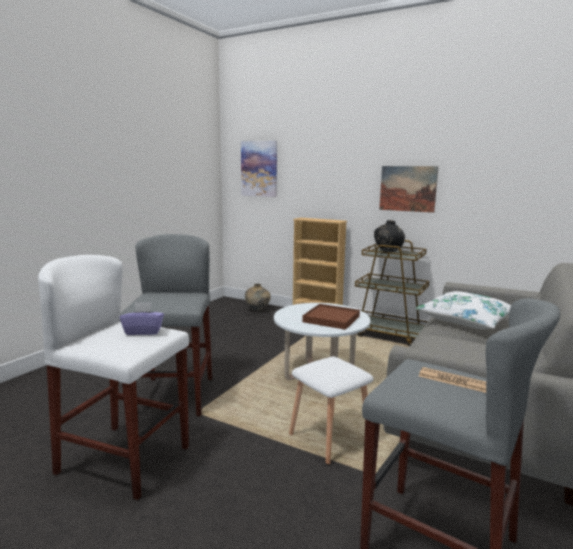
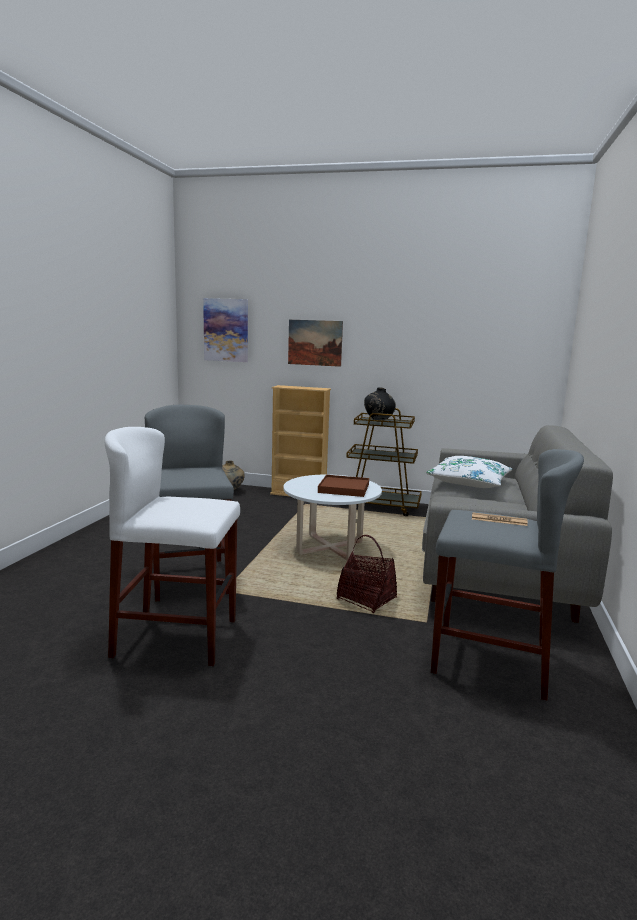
camera: 15 degrees left, 0 degrees up
(143, 331) = (199, 502): purple tissue box -> none
(329, 439) = (366, 599): white stool -> basket
(407, 188) = (394, 355): picture -> picture (315, 343)

